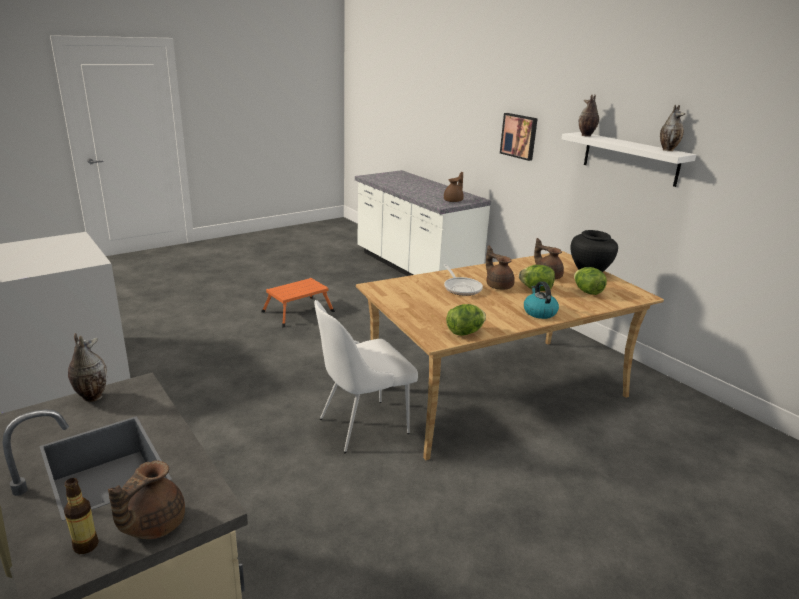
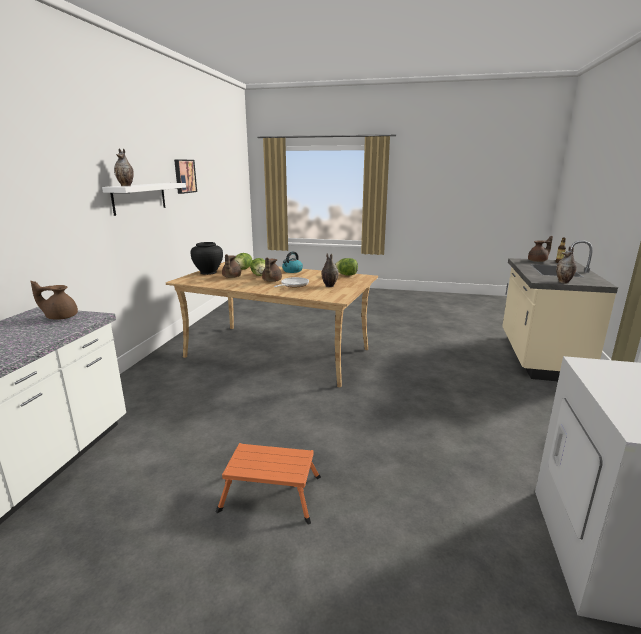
camera: 130 degrees left, 5 degrees down
(363, 426) = (376, 370): white chair -> none
(519, 136) = (43, 211): picture -> picture (184, 176)
(668, 150) = (162, 183): vase -> vase (329, 286)

